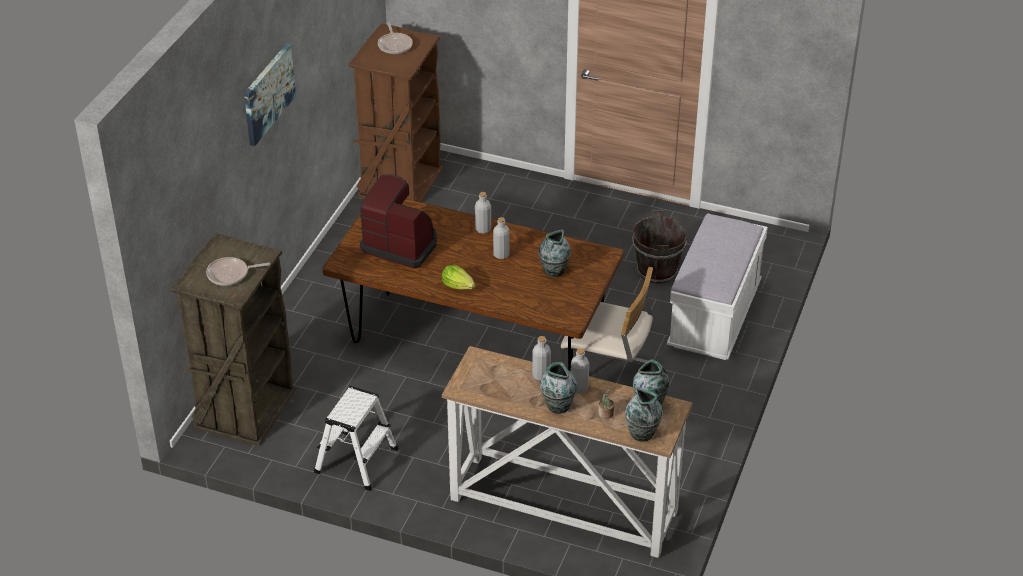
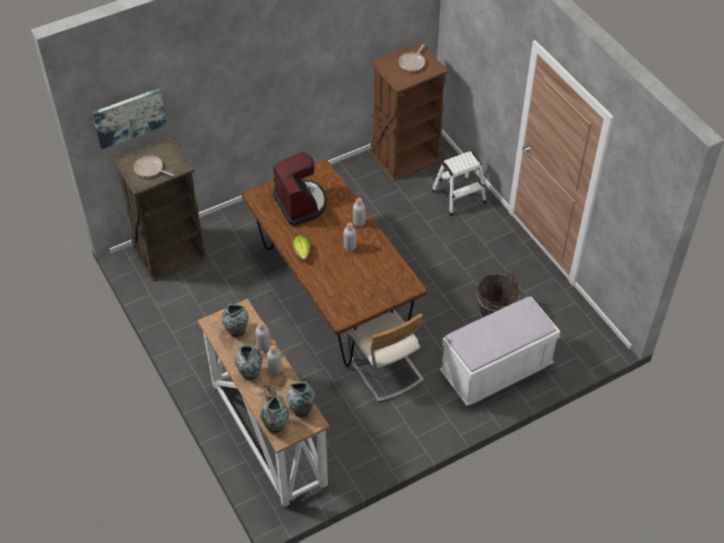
camera: 40 degrees right, 10 degrees up
(268, 94) = (260, 61): picture -> picture (129, 117)
(356, 460) = (191, 325): white step ladder -> white step ladder (458, 196)
(553, 271) = (367, 278): vase -> vase (236, 330)

